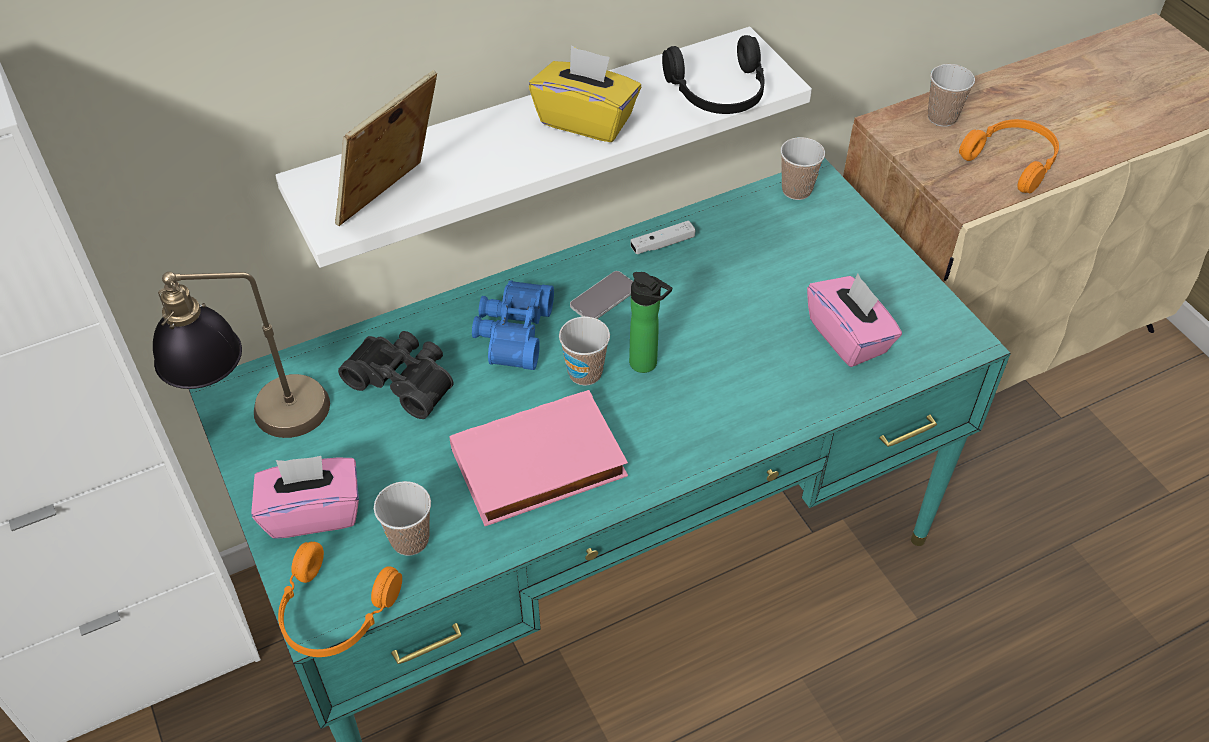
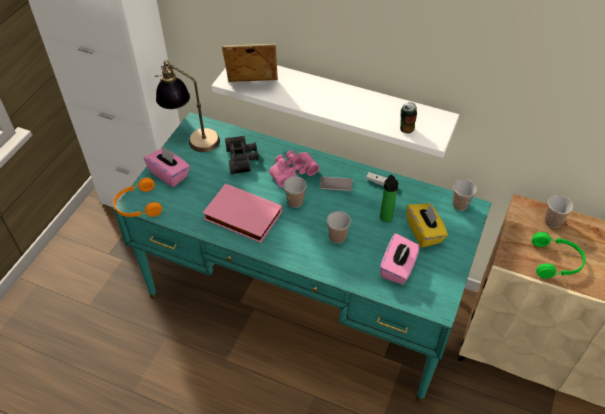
camera: 50 degrees right, 0 degrees up
(410, 540) = (181, 204): cup -> cup (337, 237)
(511, 333) = (291, 171): blue binoculars -> pink binoculars
(586, 120) = (347, 104): yellow tissue box -> yellow tissue box (424, 232)
(647, 365) = (317, 216): bottle -> bottle (386, 219)
(719, 93) = (406, 128): black headphones -> can
(1013, 161) = (556, 261): orange headphones -> green headphones

